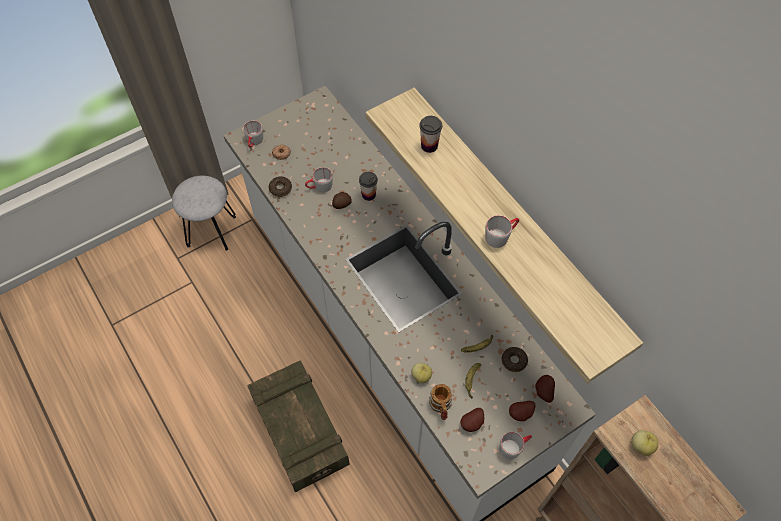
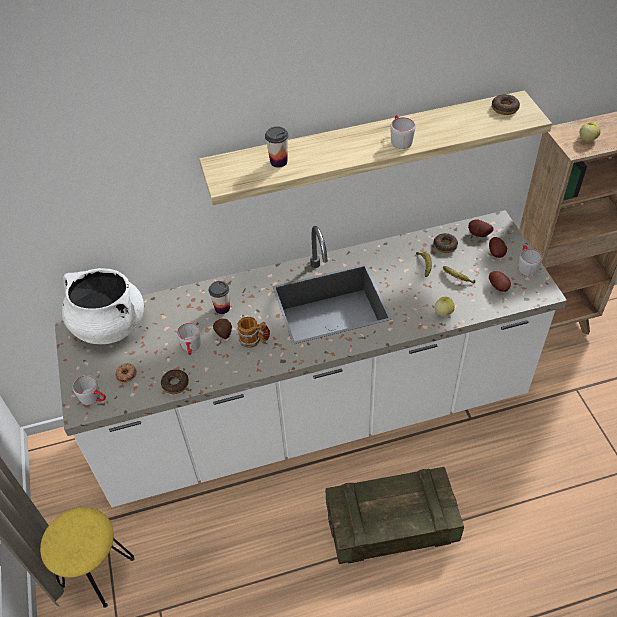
camera: 70 degrees left, 10 degrees down
(211, 230) = (97, 572): grey stool -> yellow stool
(326, 124) = (109, 325): none -> white cooking pot
(441, 407) = (478, 305): mug -> mug (254, 340)
(596, 326) = (504, 108): none -> donut

